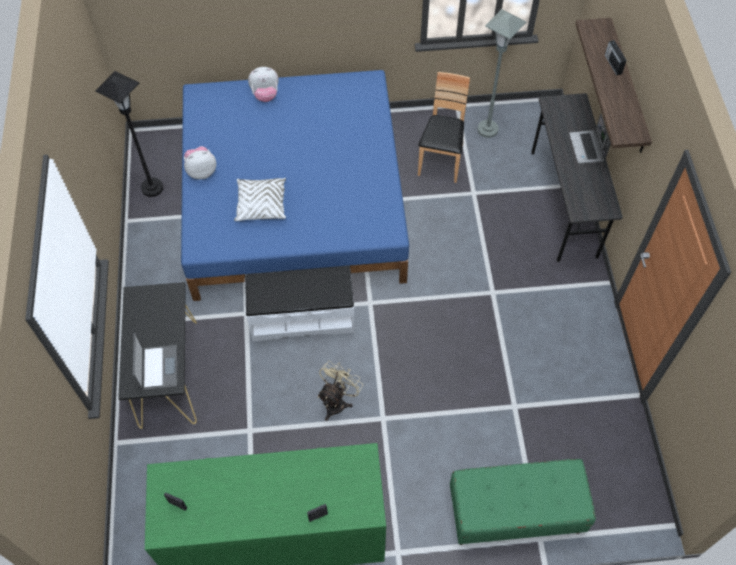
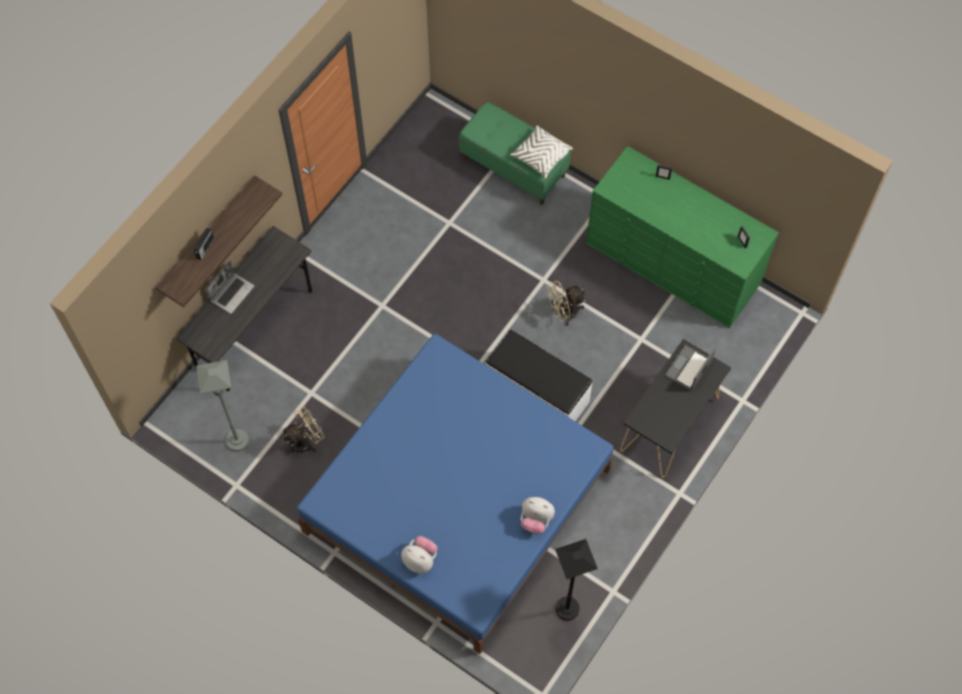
camera: 140 degrees left, 5 degrees up
(261, 204) = (513, 450): white pillow -> white pillow (541, 156)
(441, 160) = (305, 442): brown chair -> beige fan

